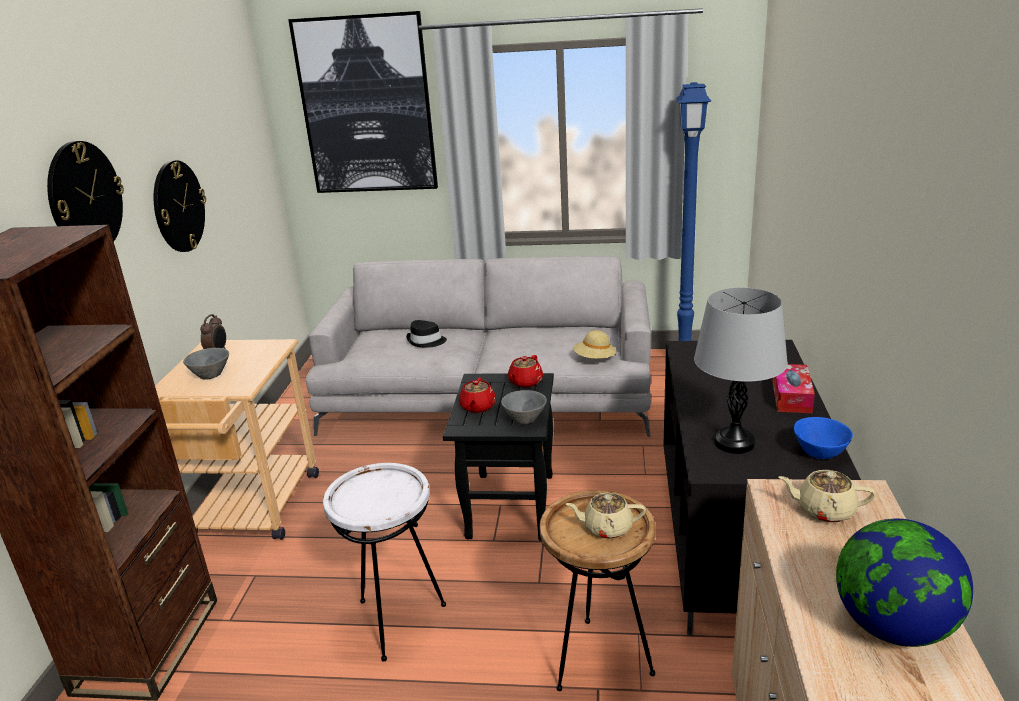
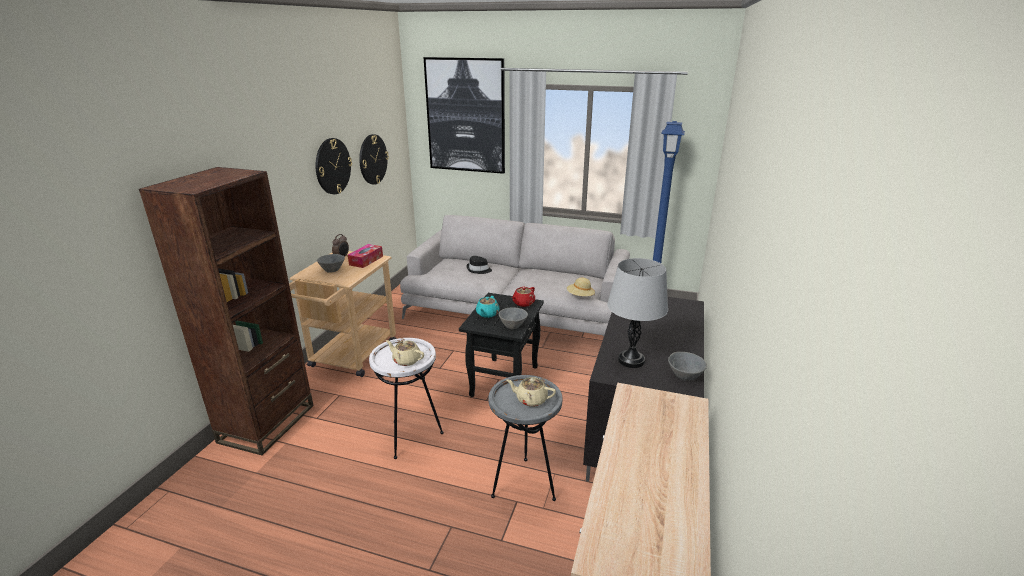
camera: 10 degrees right, 0 degrees up
(85, 197) = (268, 154): wall clock -> wall clock (373, 159)
(477, 407) = (487, 314): red teapot -> turquoise teapot
(599, 660) = (524, 484): brown side table -> grey side table
(791, 397) = (684, 338): tissue box -> tissue box (366, 260)
(819, 454) = (684, 376): blue bowl -> grey bowl
(824, 510) = (656, 410): beige teapot -> beige teapot (406, 360)
(893, 627) = (662, 488): globe -> none

